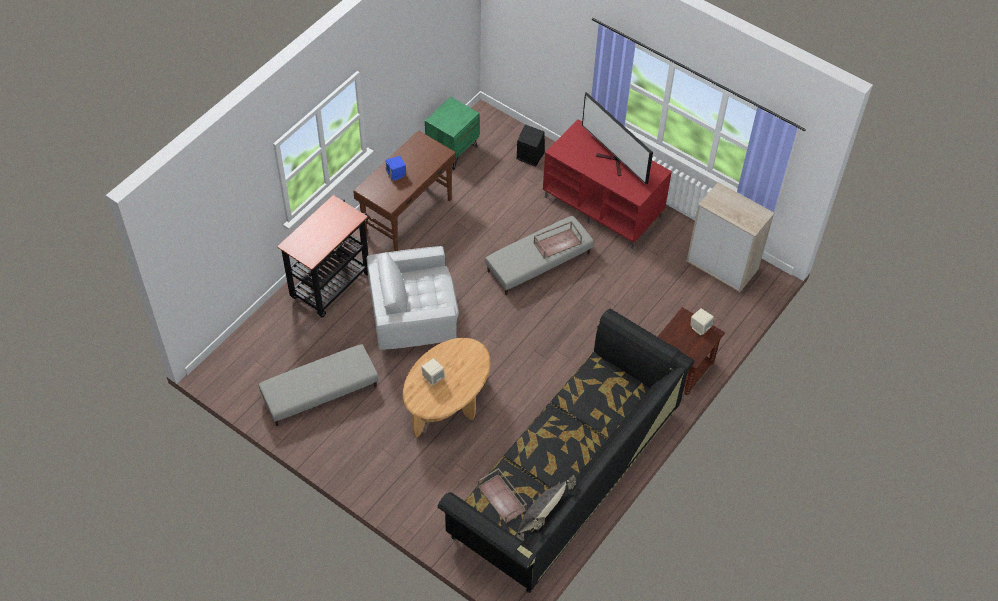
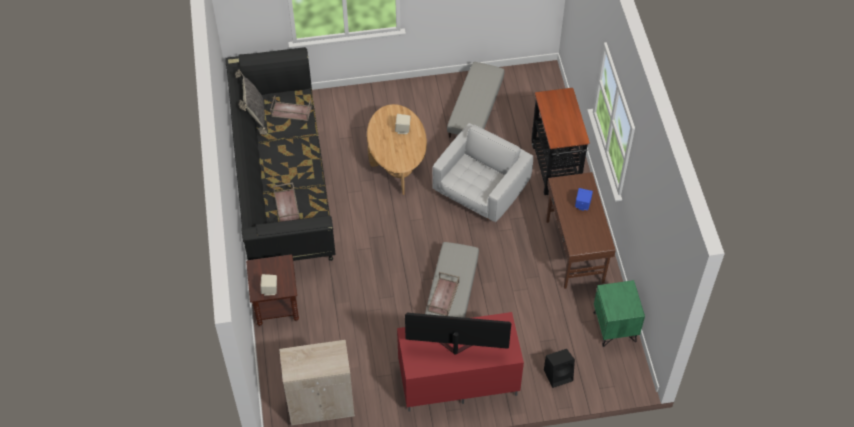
camera: 135 degrees right, 0 degrees up
(604, 405) = (287, 206): none -> brown tray

